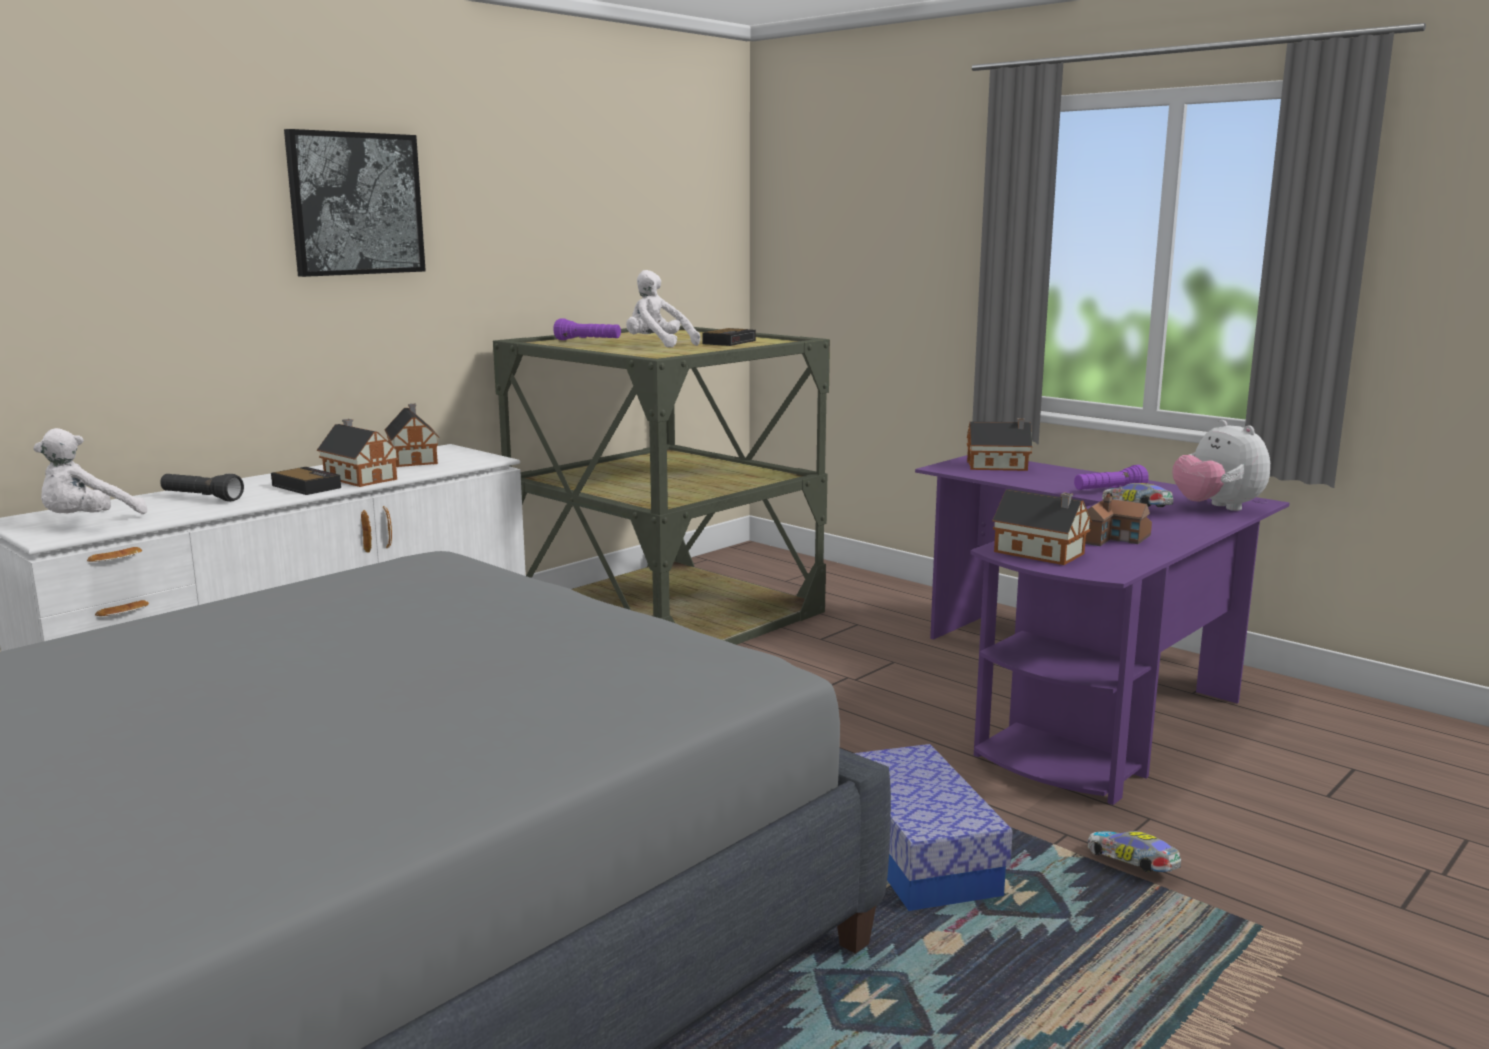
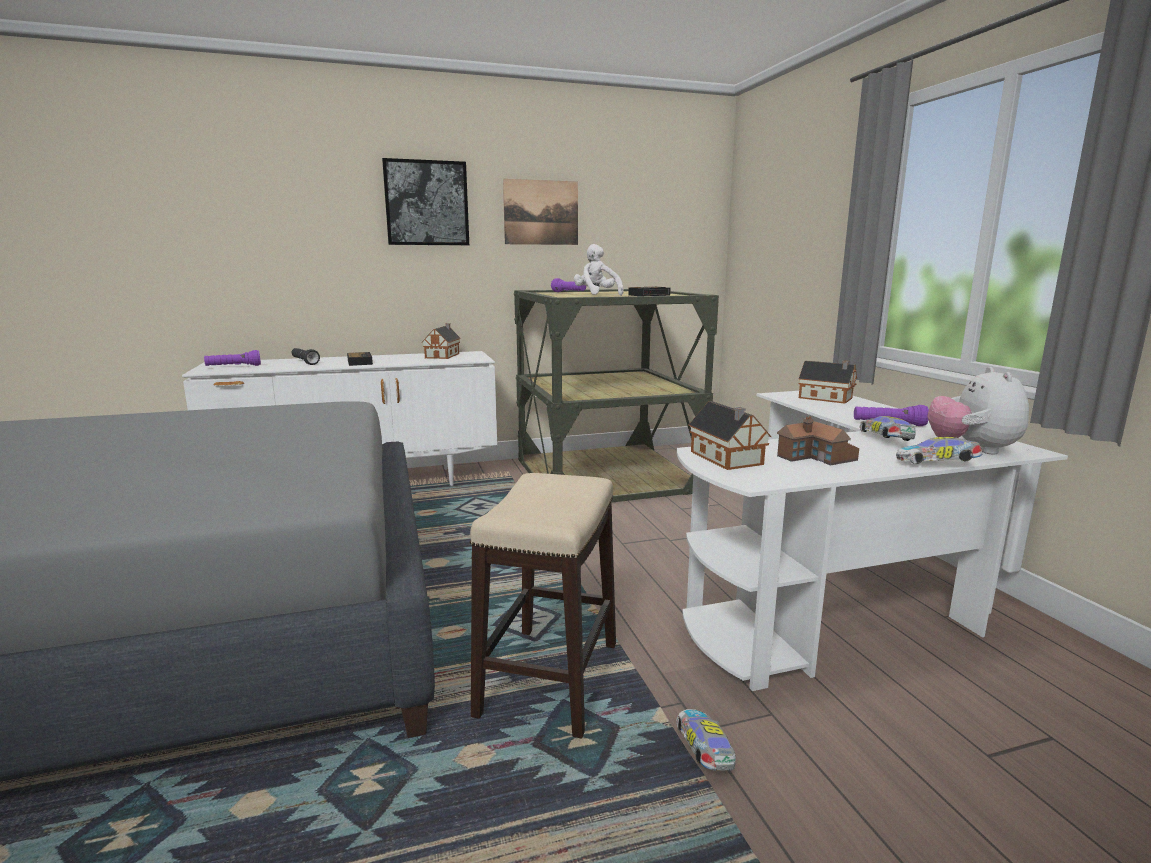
camera: 30 degrees right, 0 degrees up
(88, 522) = (233, 367): white plush toy -> purple flashlight
(359, 478) = (393, 361): toy house -> none
(520, 214) = (541, 212): none -> picture
(919, 855) = (549, 678): storage box -> stool
(1084, 693) = (838, 592): purple desk -> white desk
(1216, 528) = (937, 464): none -> toy car

